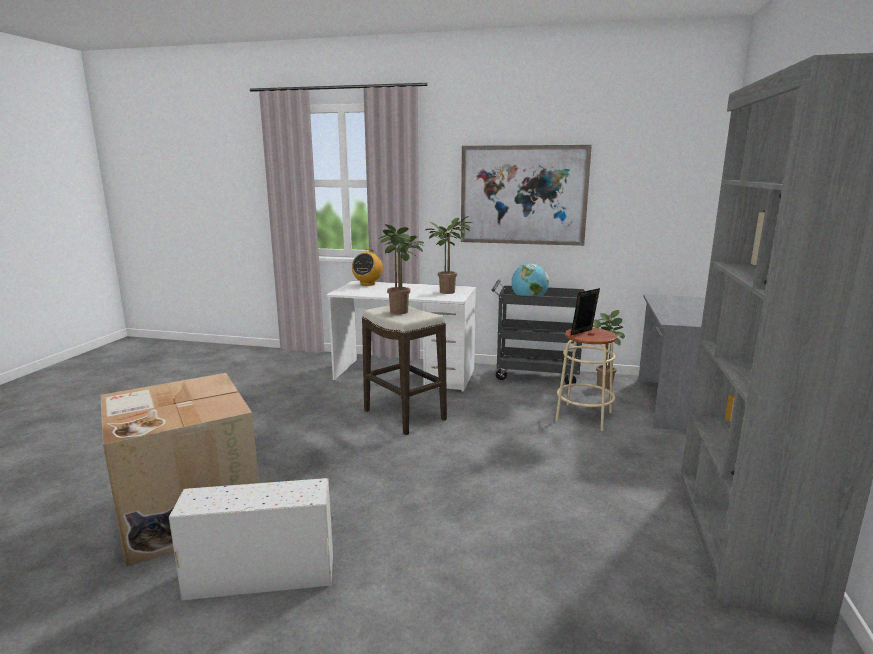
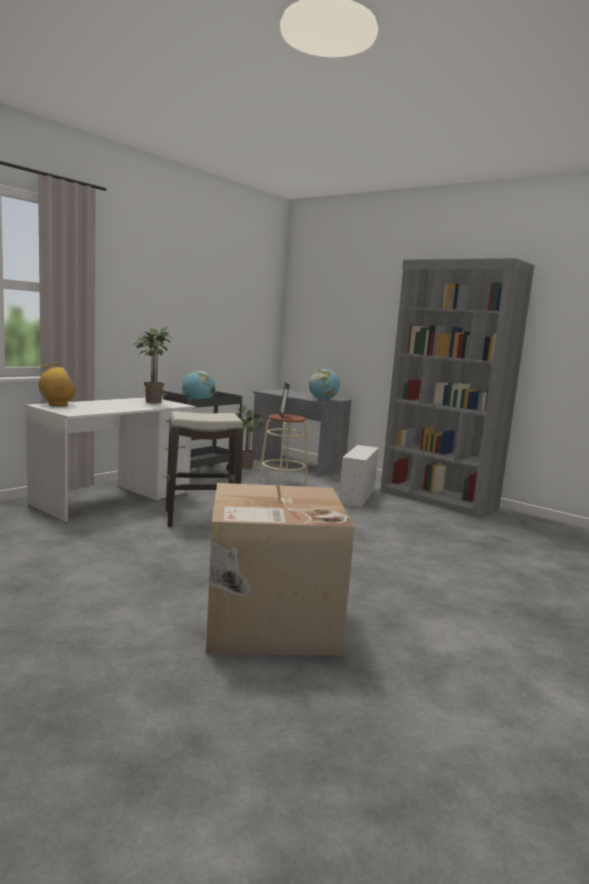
camera: 65 degrees left, 5 degrees down
(259, 576) = (394, 605): white storage box -> white storage box (357, 496)
(368, 284) = (57, 404): radio -> radio turned 75 degrees counterclockwise
(401, 312) = (205, 415): potted plant -> none
(523, 195) = (173, 310): picture -> none
(682, 321) = (323, 400): none -> globe

